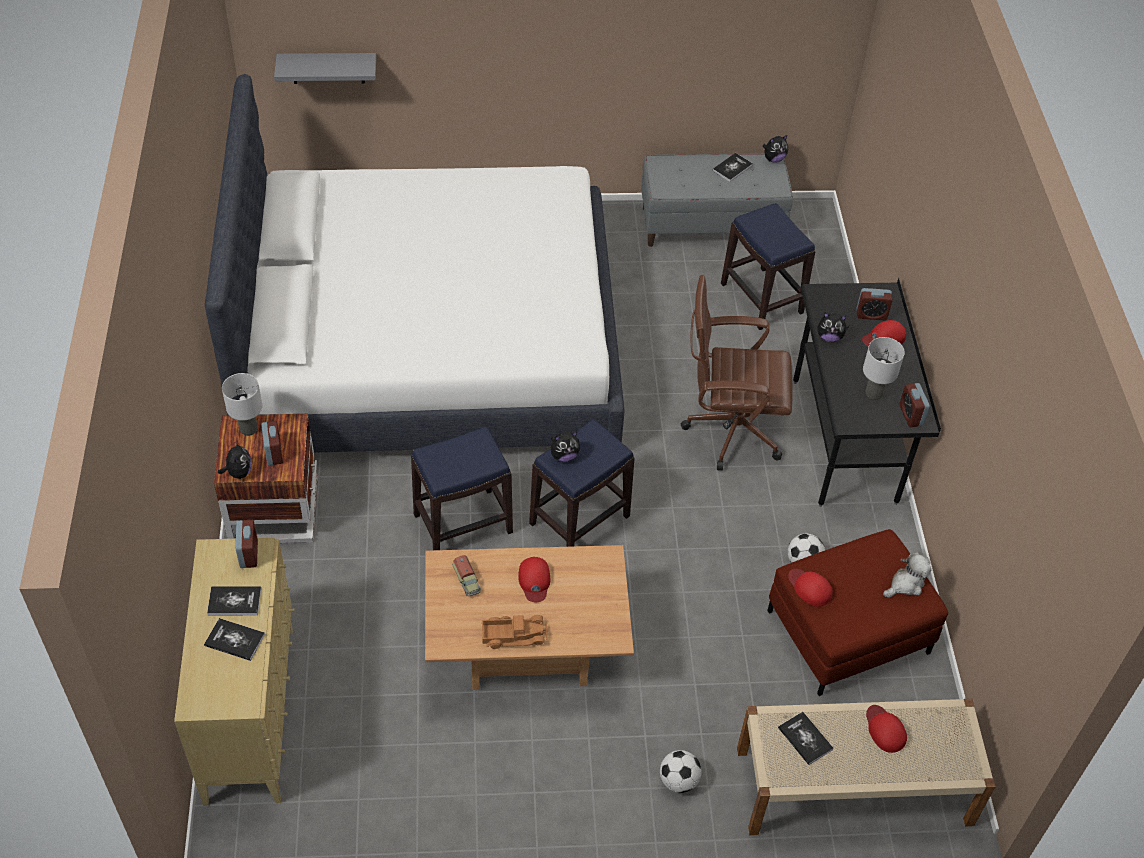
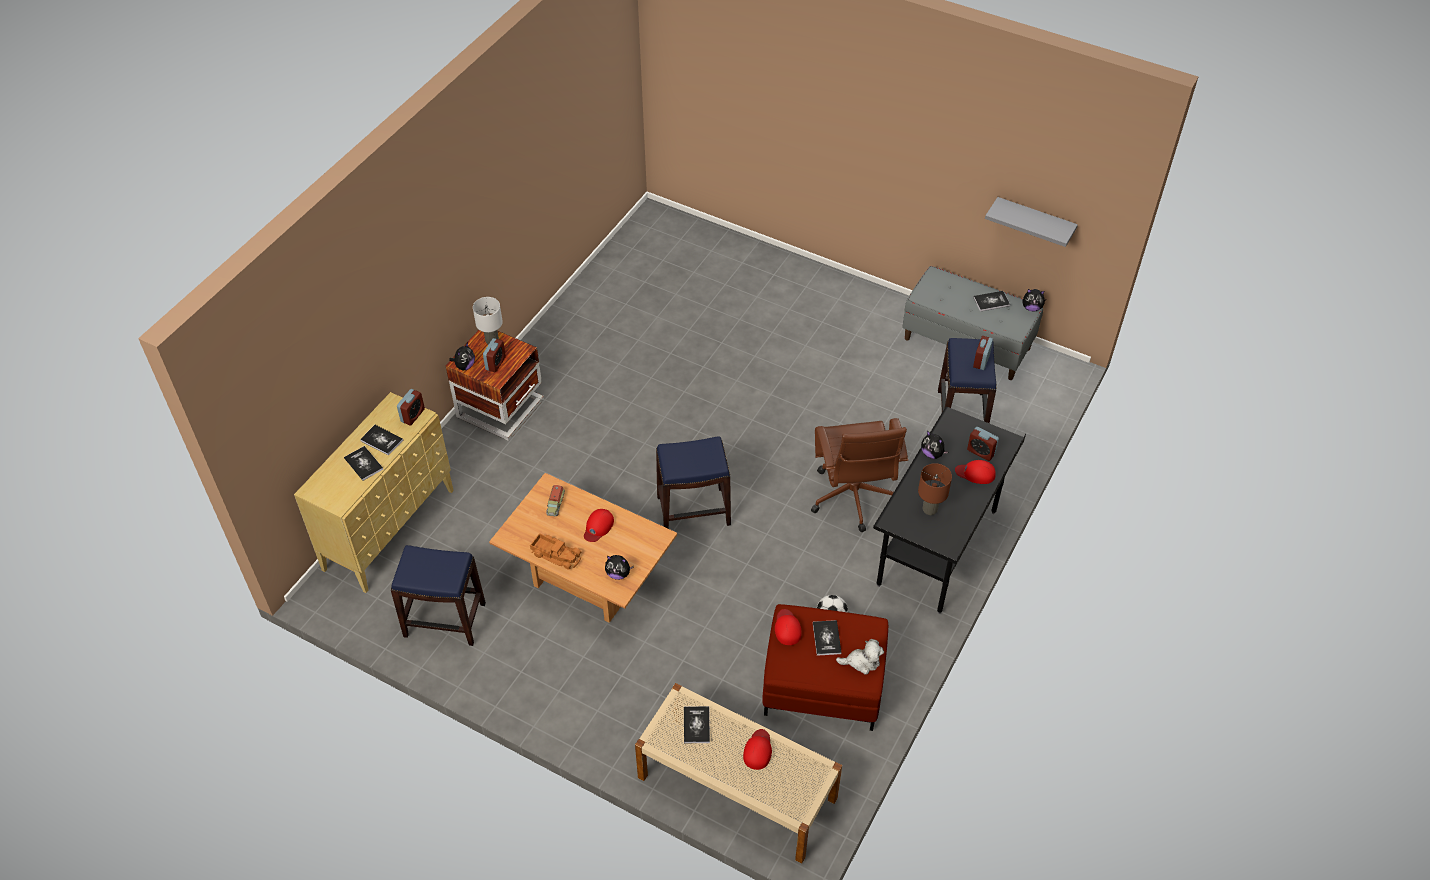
camera: 35 degrees right, 0 degrees up
(328, 68) = (703, 109): grey shelf -> grey shelf (1034, 222)
(429, 342) = (687, 341): white bed -> none
(463, 524) = (613, 475): stool -> stool (445, 620)
(564, 456) = (678, 451): plush toy -> plush toy (618, 574)
(678, 781) = (619, 716): football -> none
(729, 431) = (853, 500): brown office chair -> brown office chair turned 135 degrees counterclockwise
(854, 578) = (826, 638): none -> book
(873, 395) = (929, 510): white table lamp -> brown table lamp
(910, 415) = (945, 538): alarm clock -> alarm clock (981, 361)

